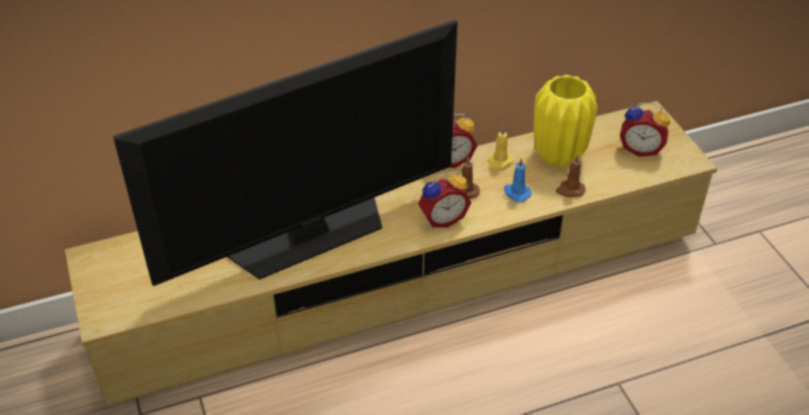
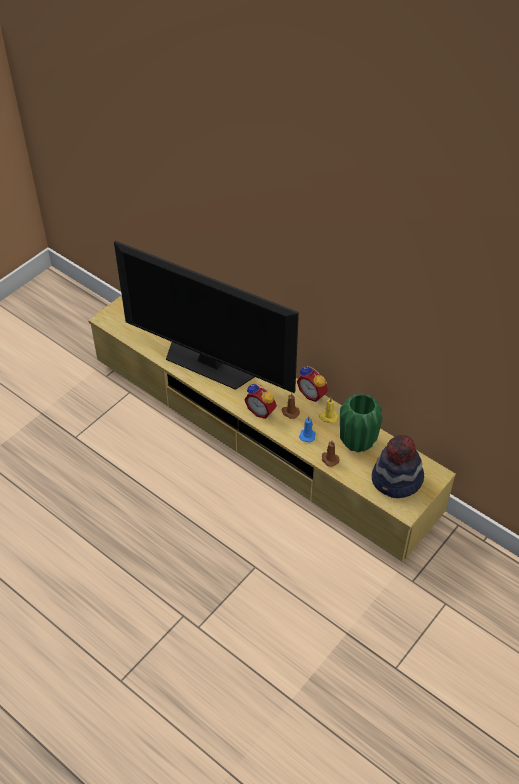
camera: 60 degrees right, 5 degrees up
(558, 155) = (357, 442): yellow vase -> green vase
(640, 148) = (397, 480): alarm clock -> hat

